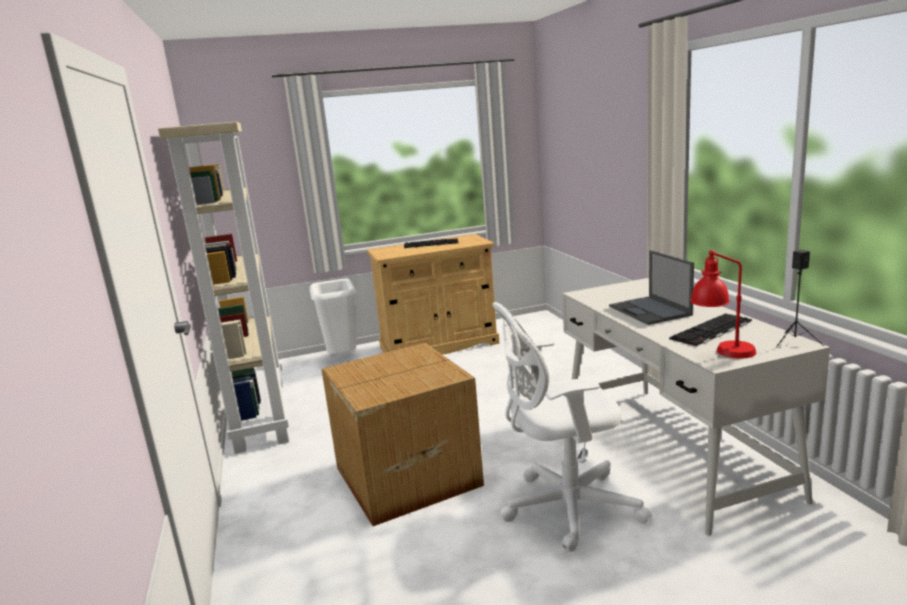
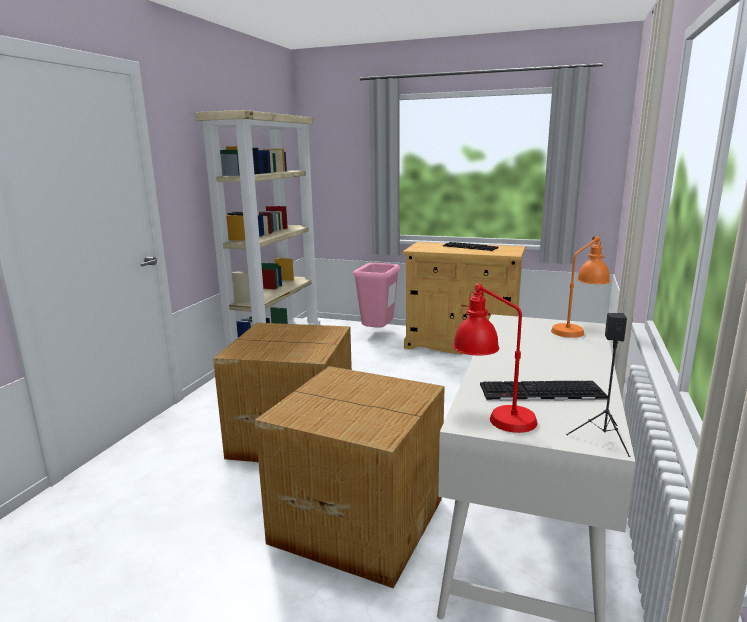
camera: 35 degrees right, 0 degrees up
(342, 360) = (377, 333): white trash can -> pink trash can
(564, 508) = (357, 518): white office chair -> cardboard box
(641, 286) = (577, 330): none -> orange table lamp
(650, 311) = (528, 353): laptop -> none

